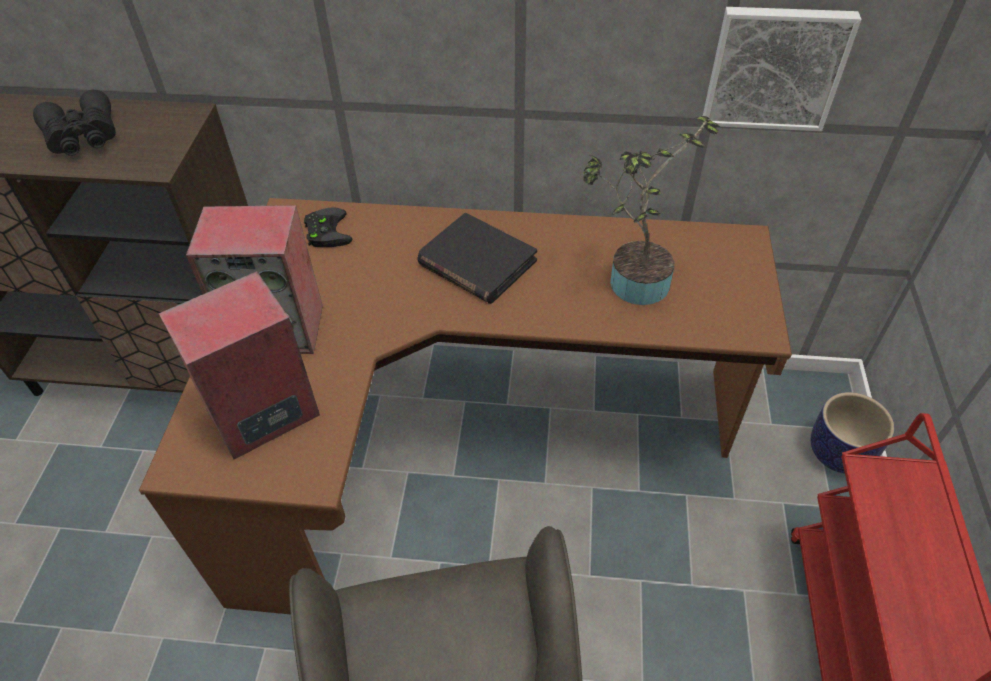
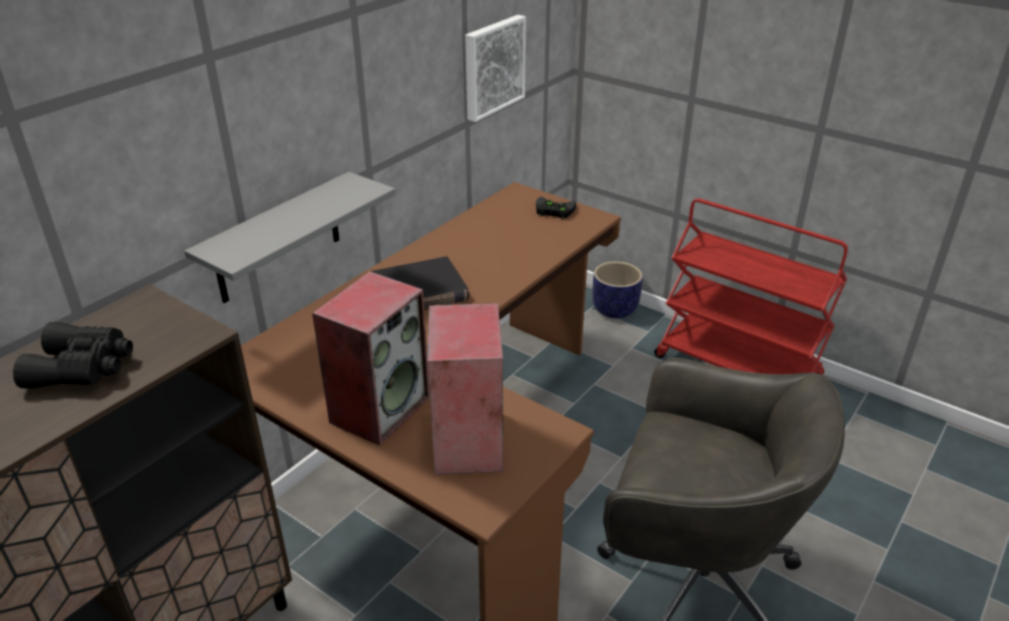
camera: 60 degrees left, 15 degrees down
(325, 231) = (290, 350): black game controller -> black game controller (553, 211)
(375, 128) = (278, 239): none -> grey shelf
(632, 281) = (509, 241): potted plant -> none

